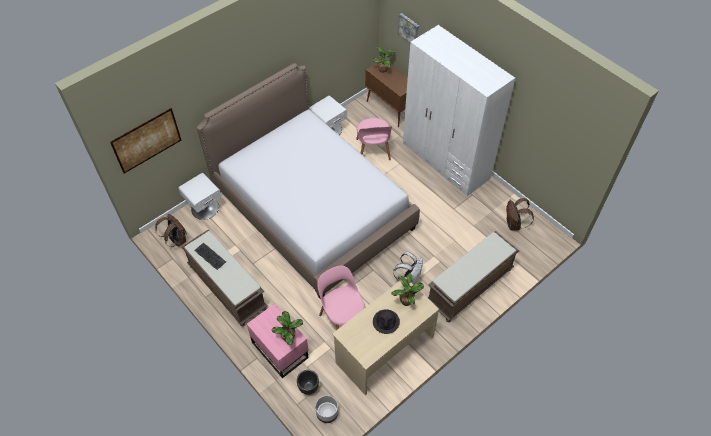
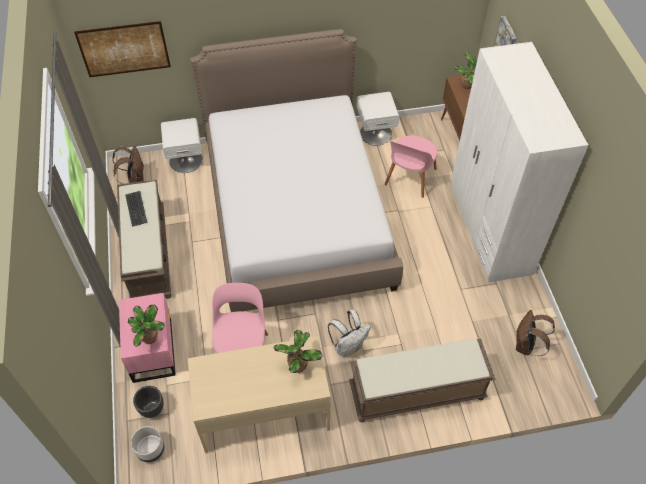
camera: 30 degrees right, 0 degrees up
(386, 322) = (257, 378): black hat -> none

